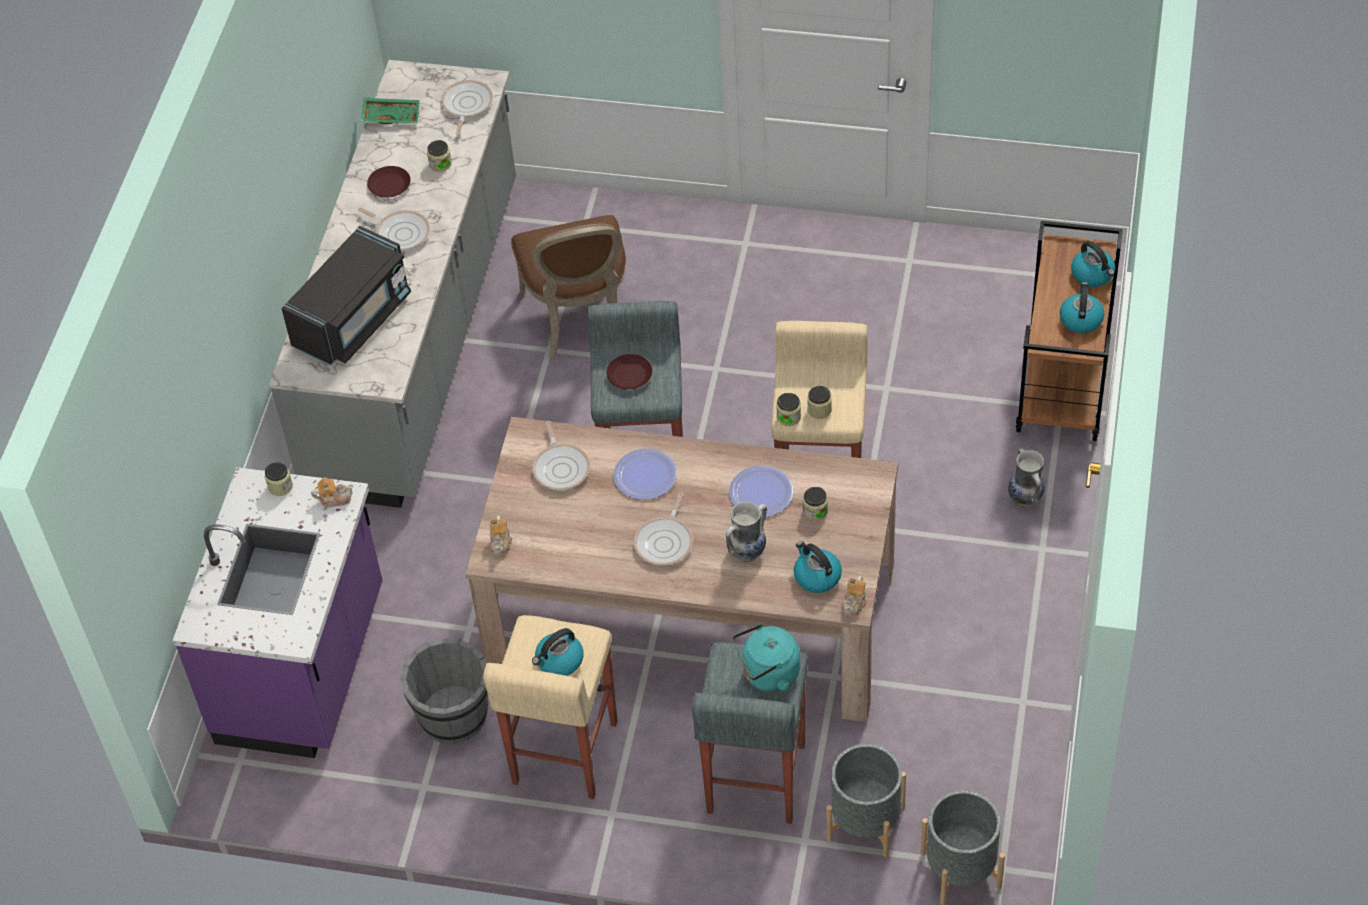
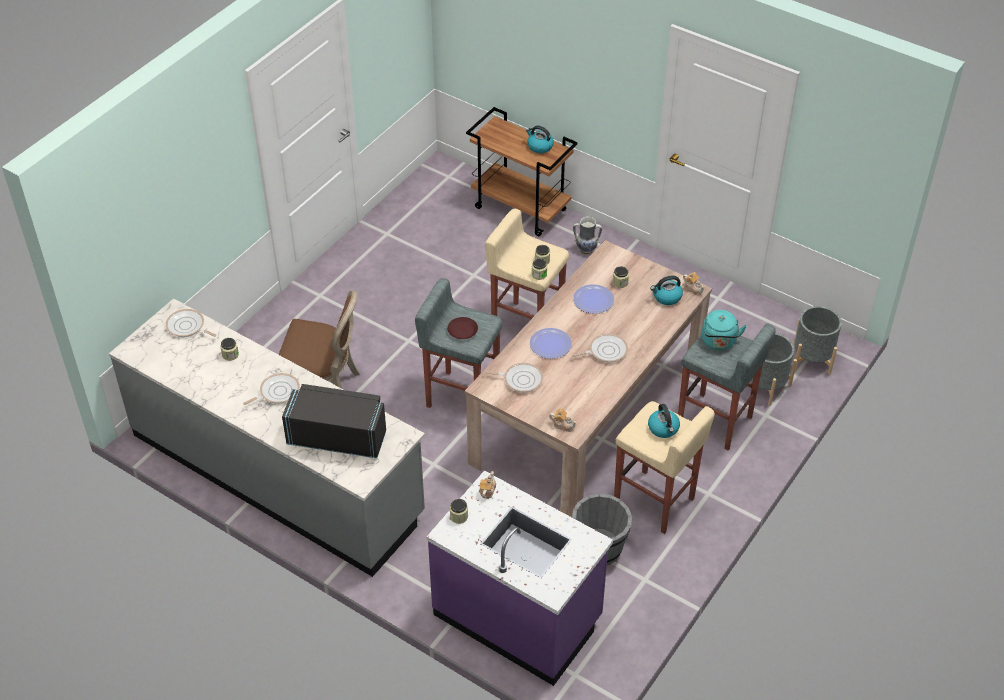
camera: 70 degrees left, 5 degrees down
(353, 319) = (338, 437): black microwave -> black microwave turned 45 degrees counterclockwise
(389, 186) = (229, 386): brown plate -> none
(391, 116) = (164, 366): green tray -> none
(665, 541) = (605, 351): frying pan -> frying pan turned 60 degrees counterclockwise
(747, 553) = (634, 319): vase -> none
(1093, 275) = (512, 131): kettle -> none

